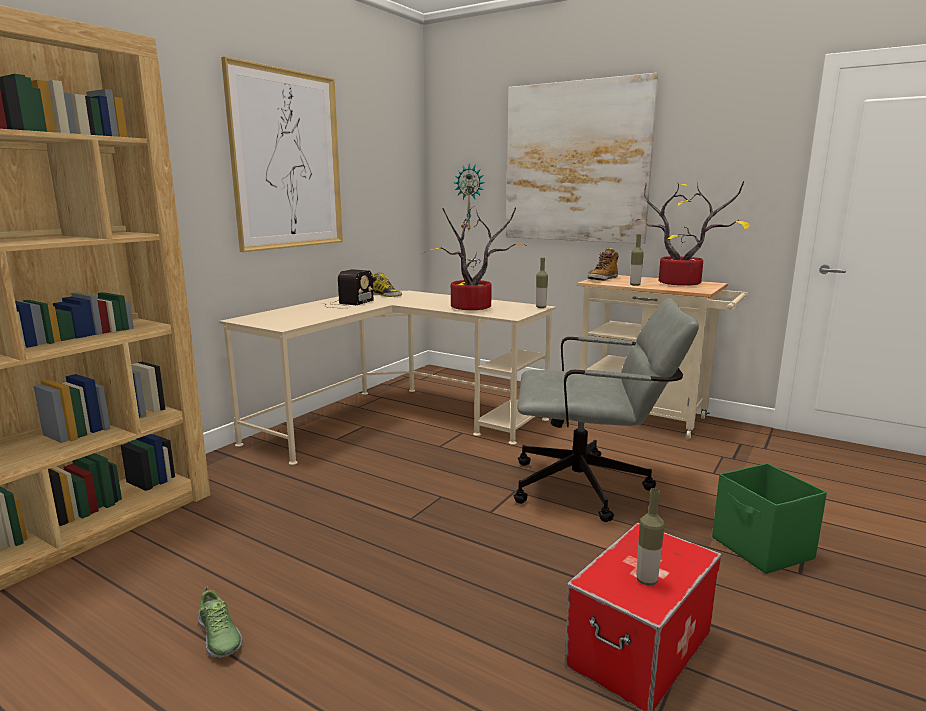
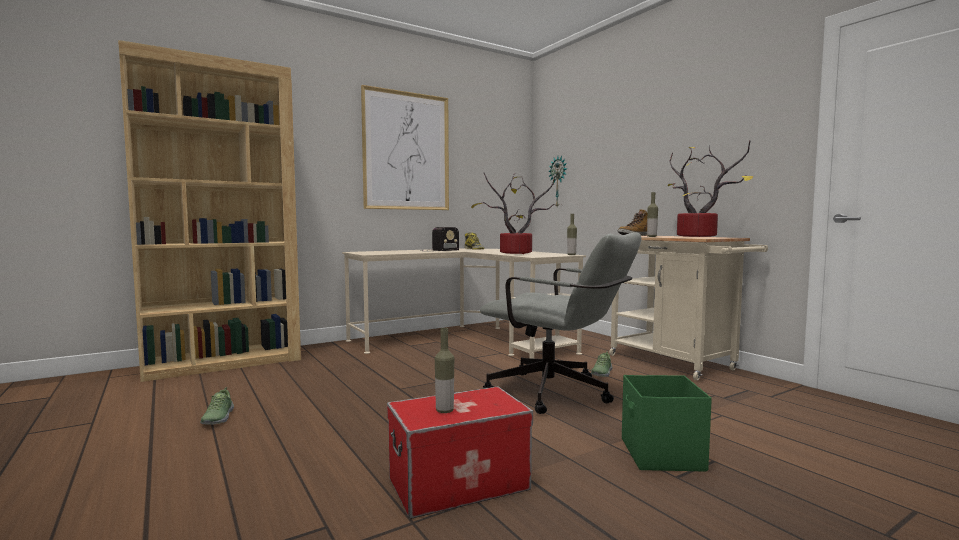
camera: 25 degrees right, 10 degrees down
(576, 163) = (628, 145): picture -> none
(597, 445) = (601, 373): none -> shoe

